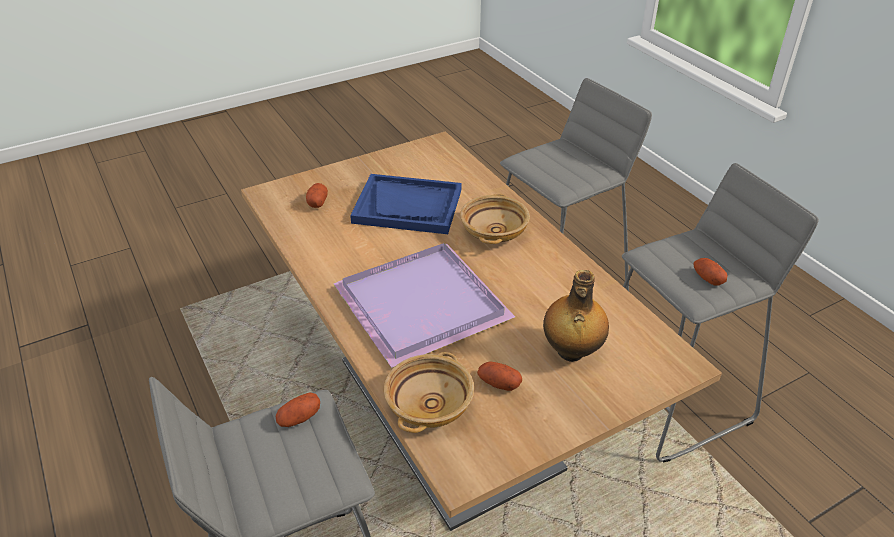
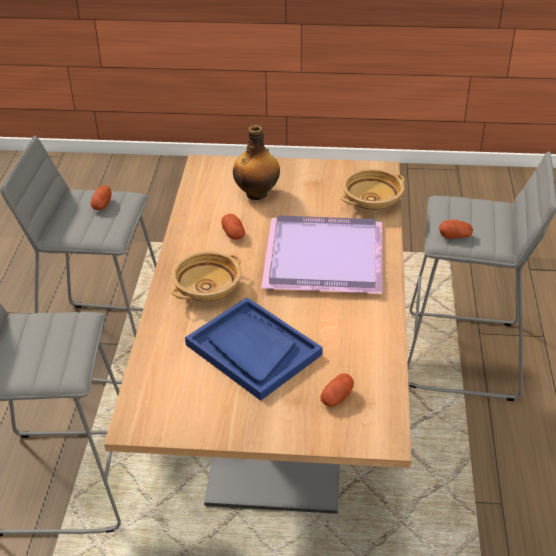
camera: 145 degrees left, 0 degrees up
(498, 383) = (320, 196): potato -> potato (233, 234)

